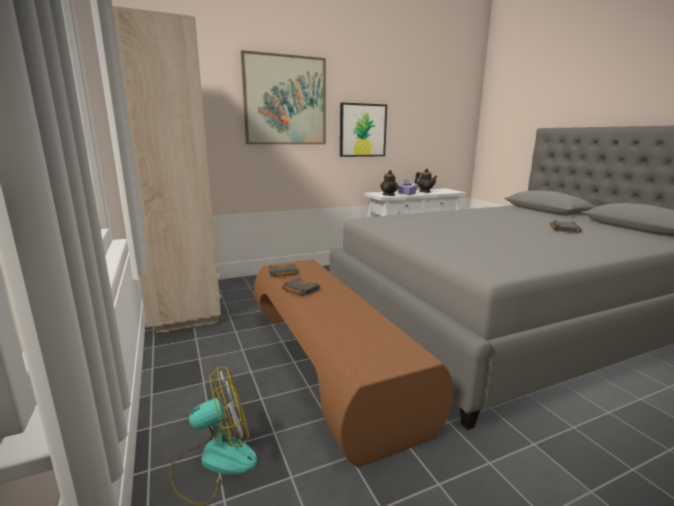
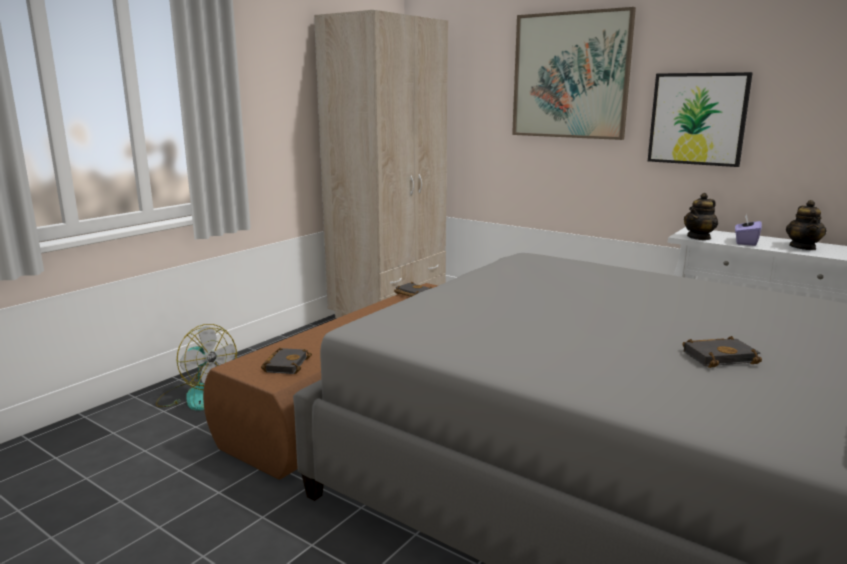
camera: 60 degrees right, 0 degrees up
(299, 290) = (377, 310): black book -> black book (285, 364)

